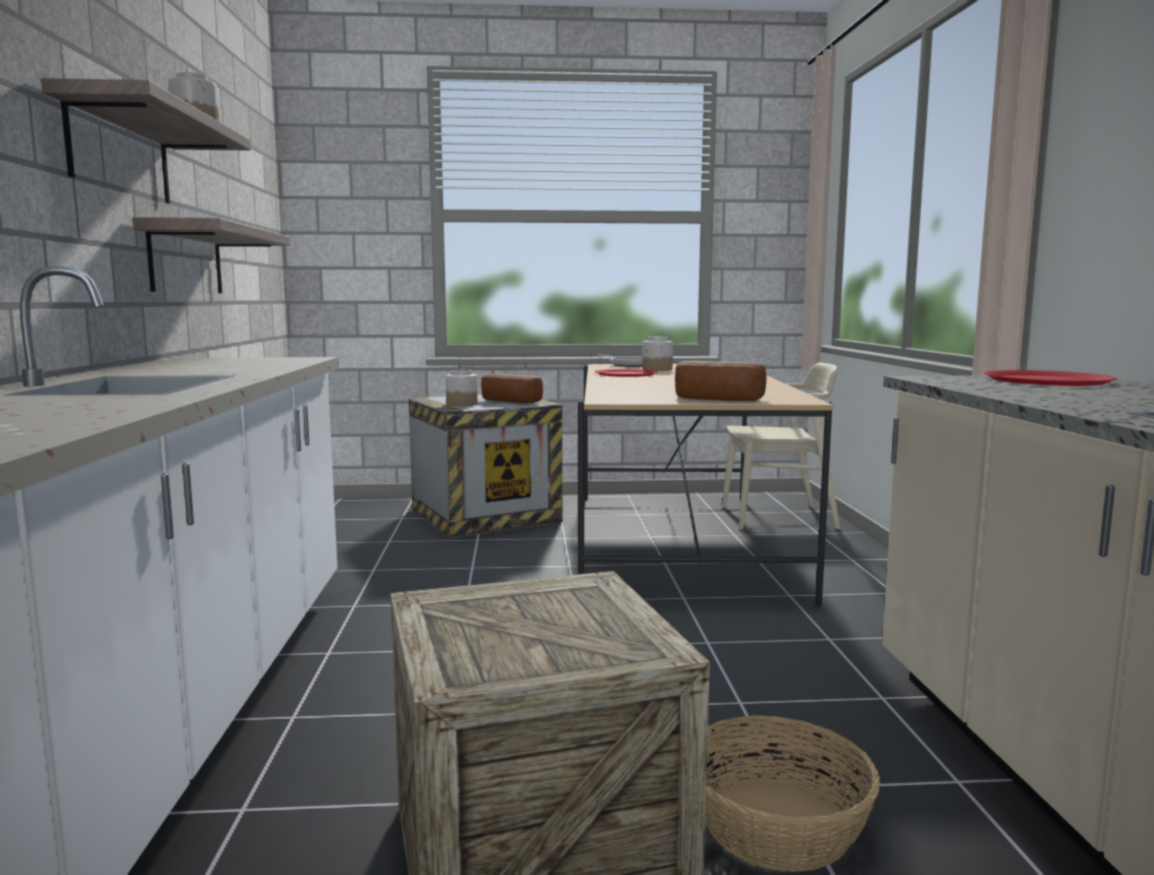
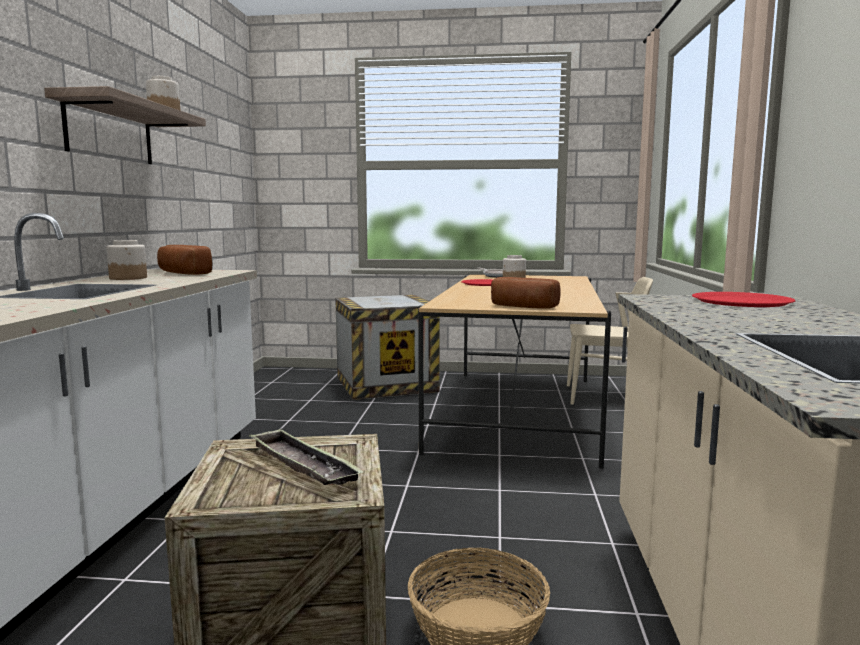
camera: 10 degrees right, 0 degrees up
(186, 260) = (165, 202): shelf -> none
(462, 404) = (368, 303): jar -> jar (128, 278)
(508, 401) = (402, 302): bread -> bread (181, 273)
(550, 617) = (302, 465): none -> tray

